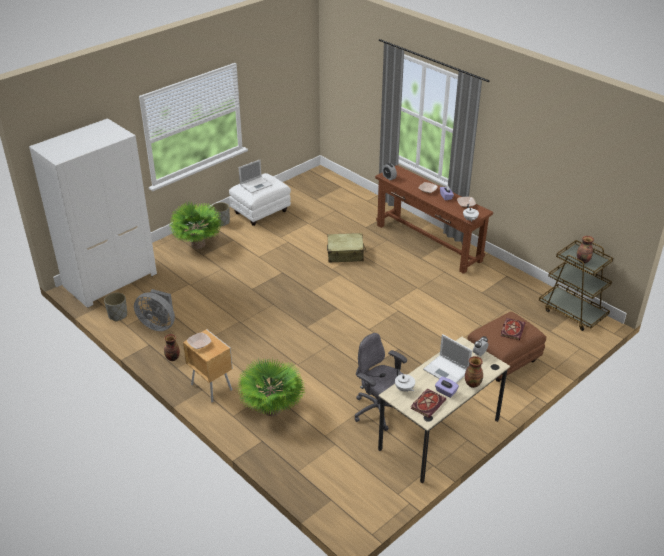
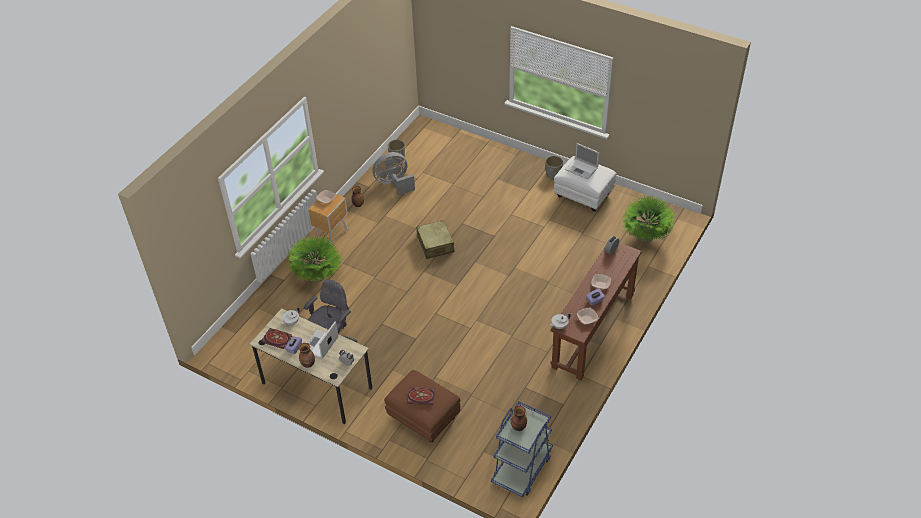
camera: 75 degrees right, 10 degrees up
(110, 279) = (440, 138): white wardrobe -> none
(158, 325) = (394, 184): grey fan -> grey fan turned 60 degrees clockwise
(198, 245) = (511, 171): potted plant -> potted plant (645, 238)
(345, 253) = (543, 271): beige suitcase -> beige suitcase (435, 244)
(572, 312) = (522, 468): brown cart -> blue cart

